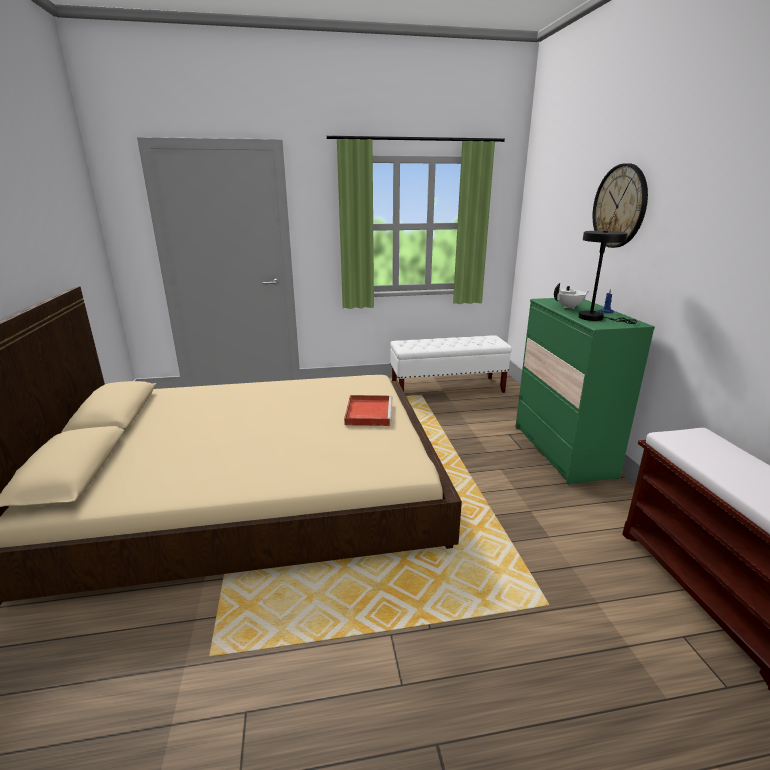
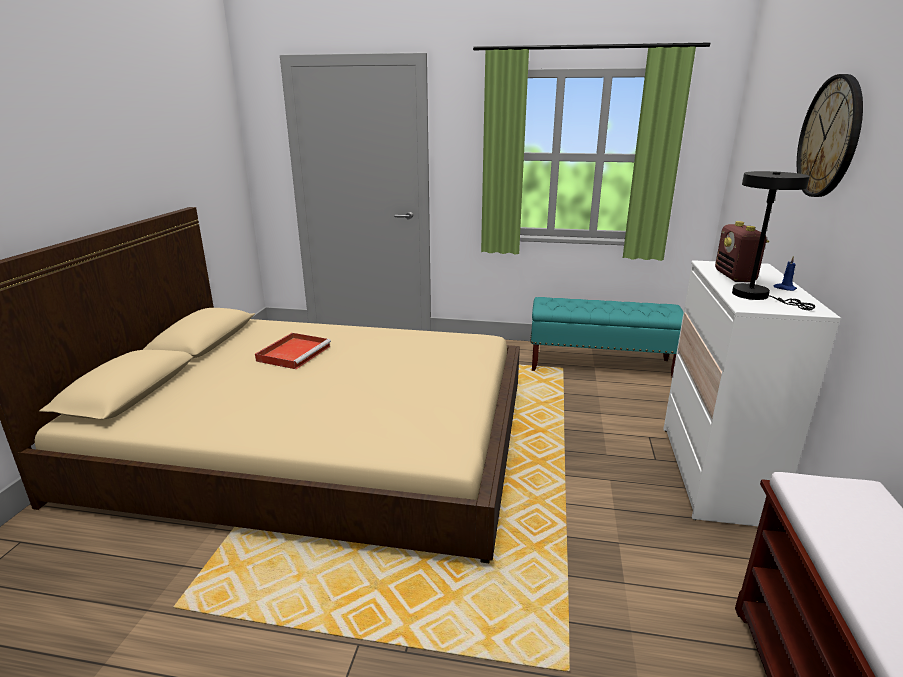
camera: 20 degrees right, 0 degrees up
(368, 412) = (447, 378): red tray -> red tray (294, 353)
(447, 389) = (601, 366): white bench -> turquoise bench
(562, 451) = (713, 473): green dresser -> white dresser
(569, 307) = (735, 277): white teapot -> radio

